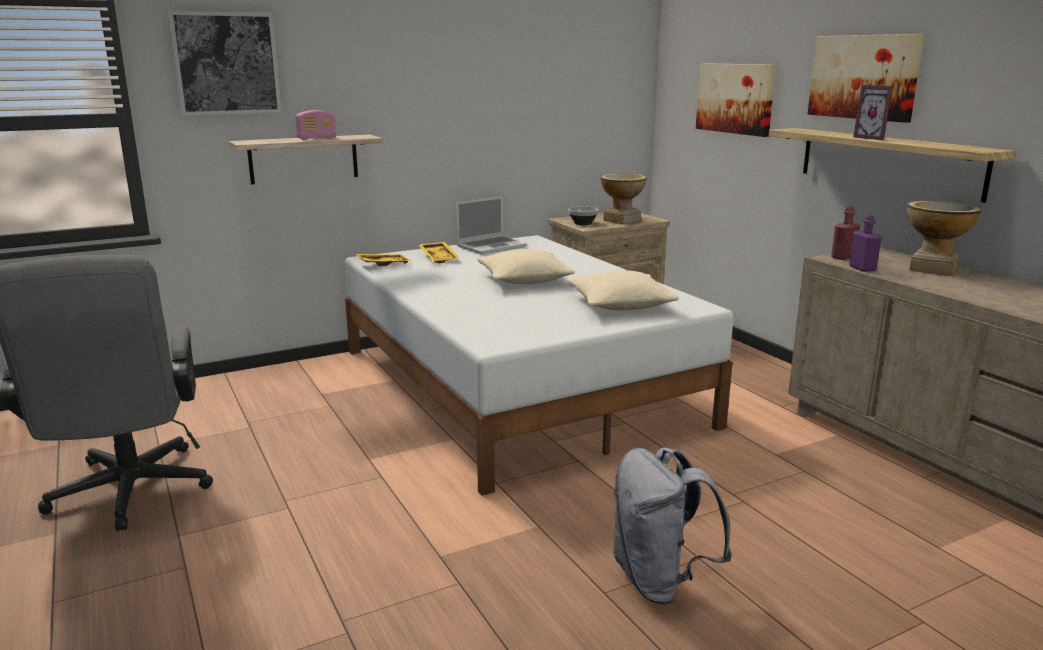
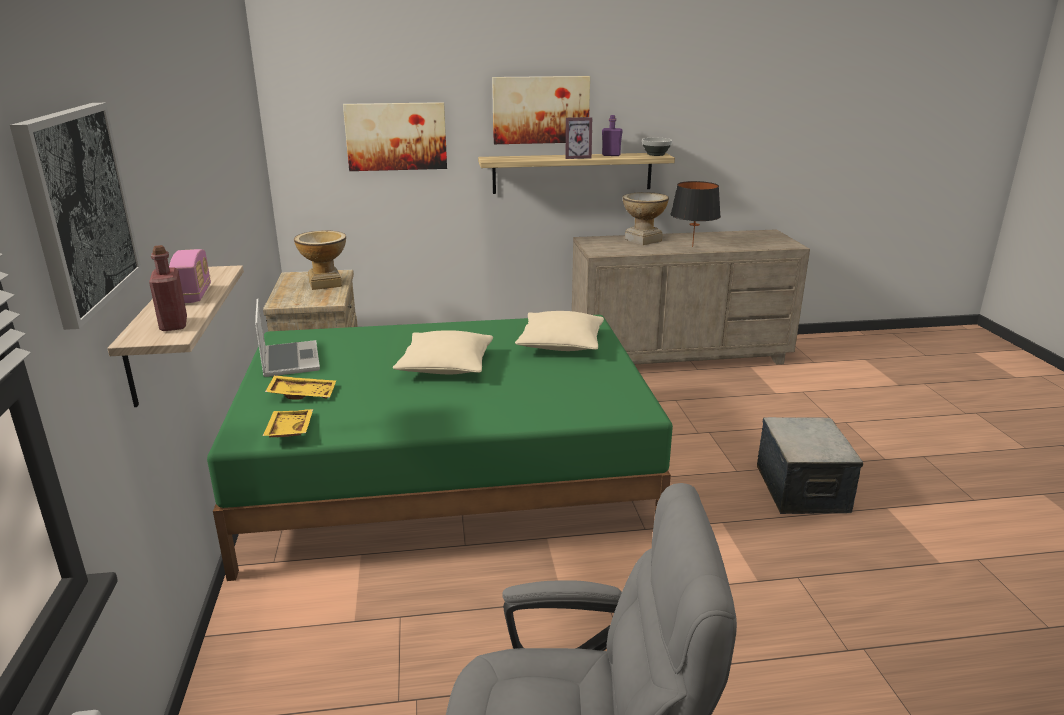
camera: 70 degrees left, 5 degrees up
(517, 386) = (447, 477): white bed -> green bed
(583, 223) = (312, 299): bowl -> bowl (655, 154)
(660, 581) = (802, 489): grey backpack -> storage box
(843, 257) = (598, 250): red bottle -> red bottle (173, 324)
(862, 268) = (631, 253): purple bottle -> purple bottle (611, 155)
(960, 289) = (692, 247): none -> black table lamp

